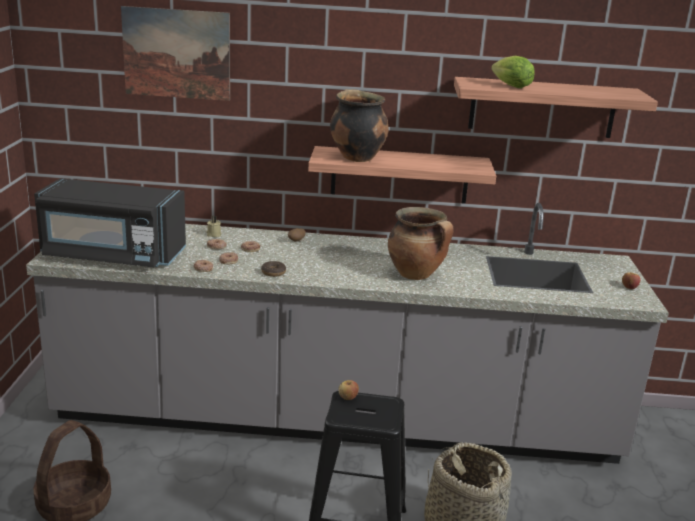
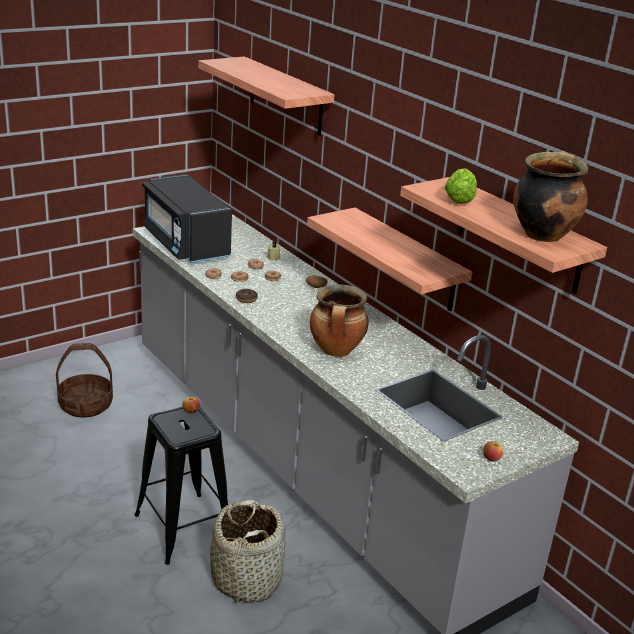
camera: 50 degrees right, 5 degrees up
(176, 53) = (285, 96): picture -> shelf
(356, 157) = (354, 227): cooking pot -> cooking pot (542, 234)

